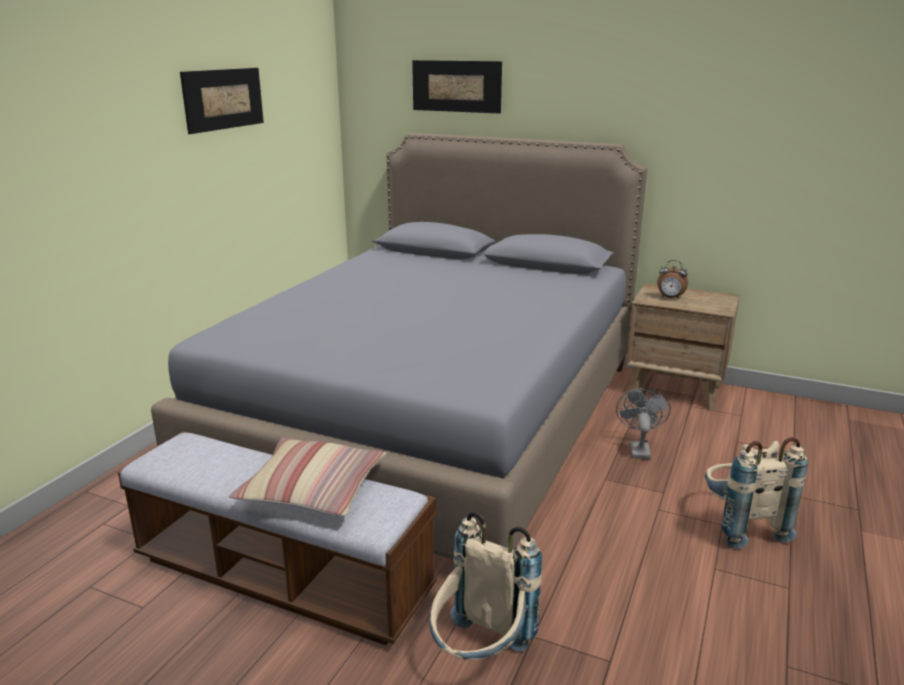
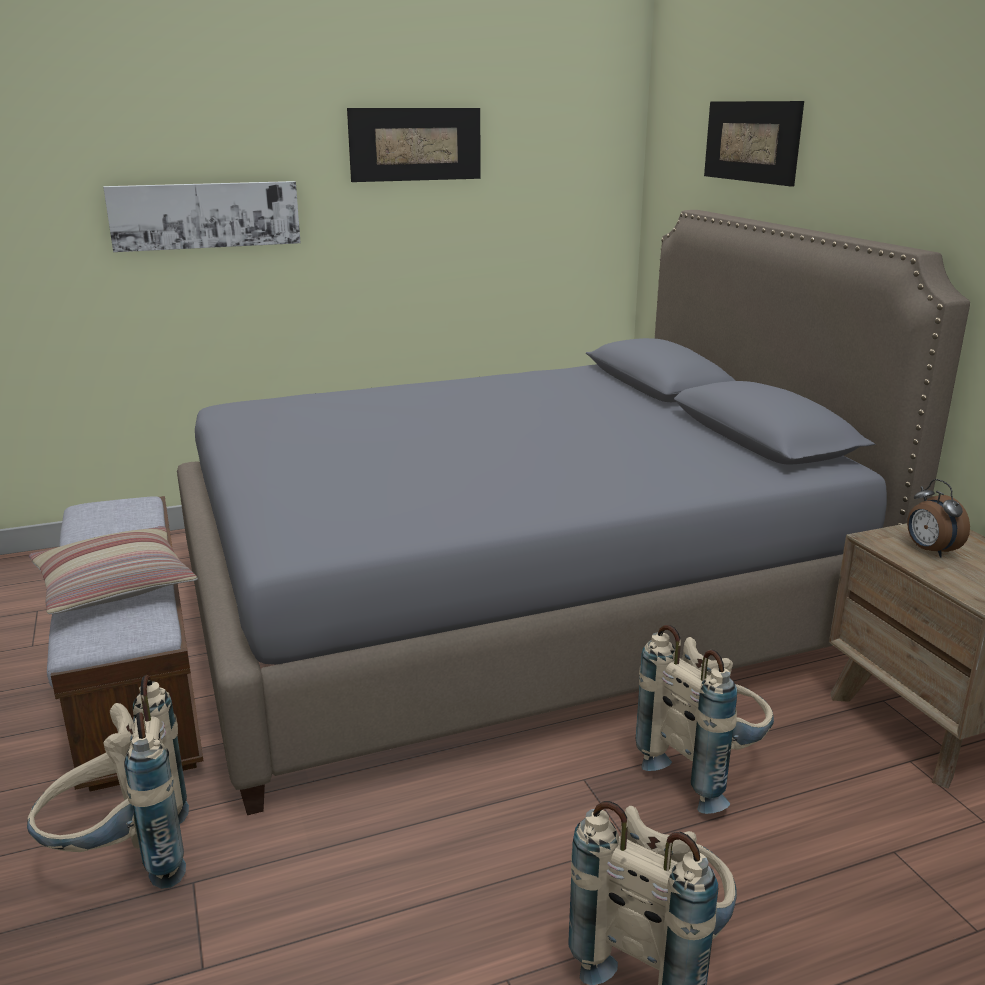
camera: 45 degrees right, 0 degrees up
(91, 176) = (205, 215): none -> picture
(638, 448) = (704, 770): grey fan -> beige backpack

